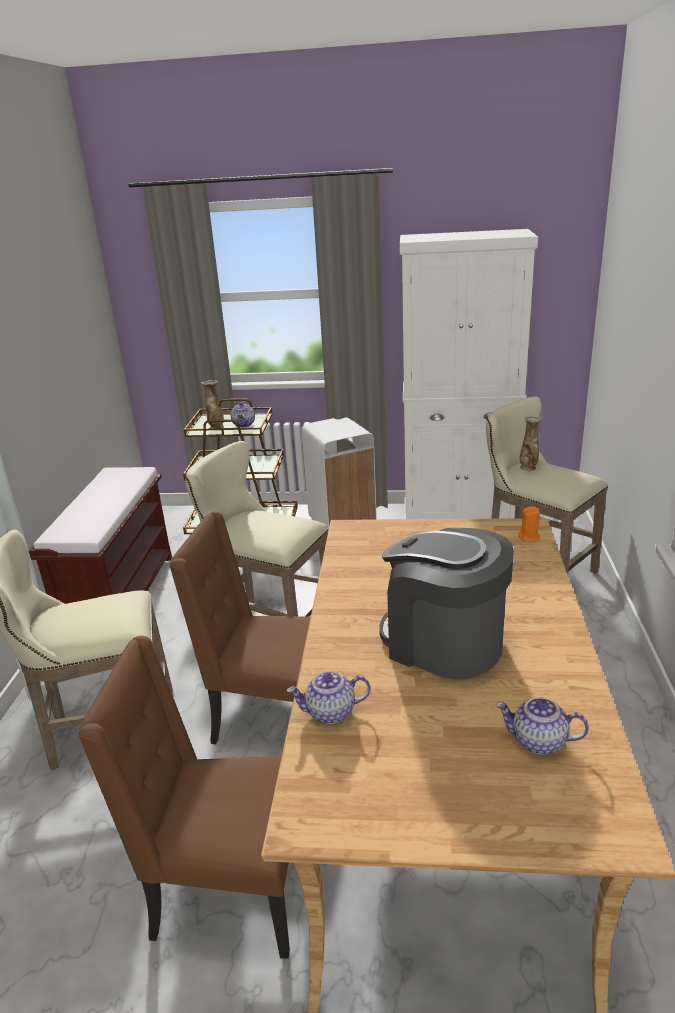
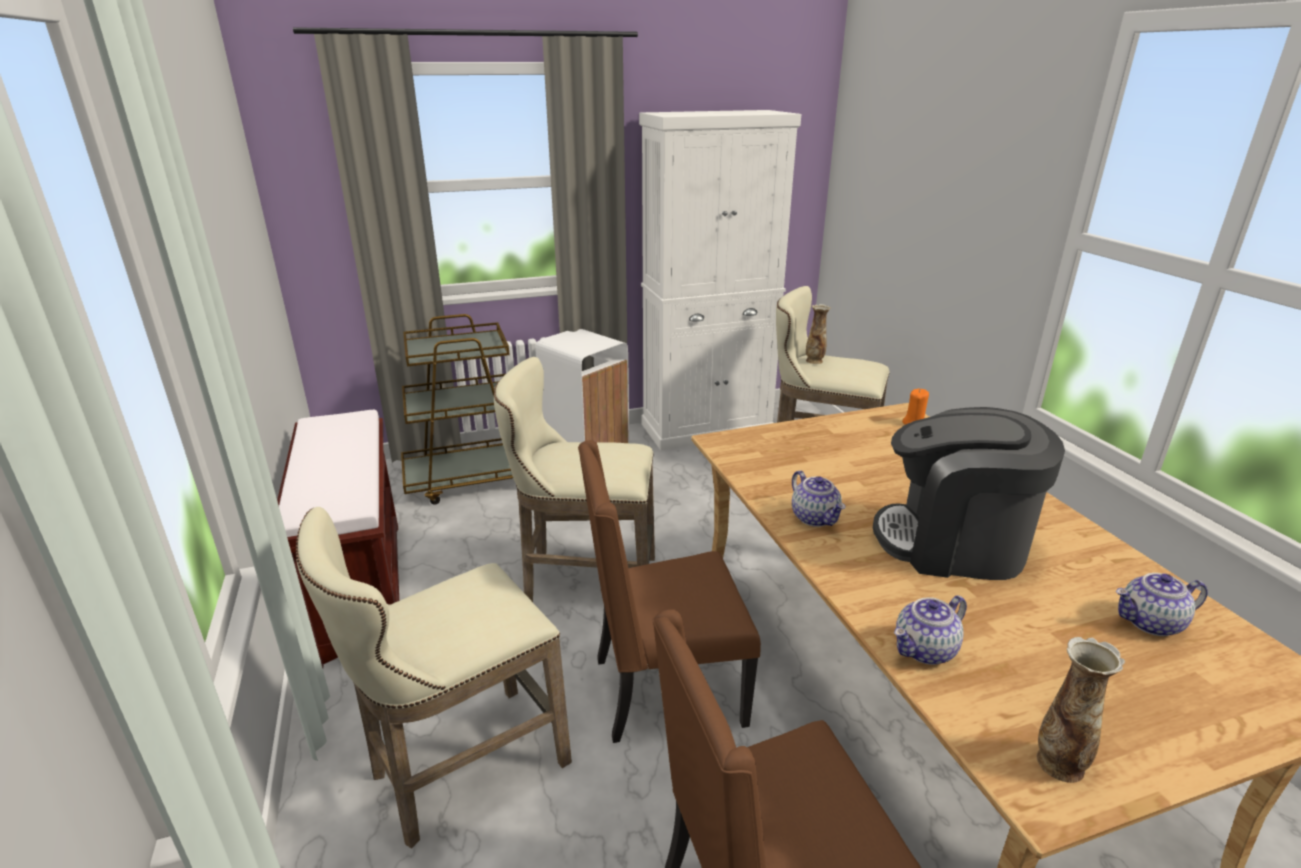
camera: 25 degrees left, 0 degrees up
(216, 427) = (441, 351): vase -> vase (1058, 764)
(244, 424) = (475, 345): teapot -> teapot (815, 518)

